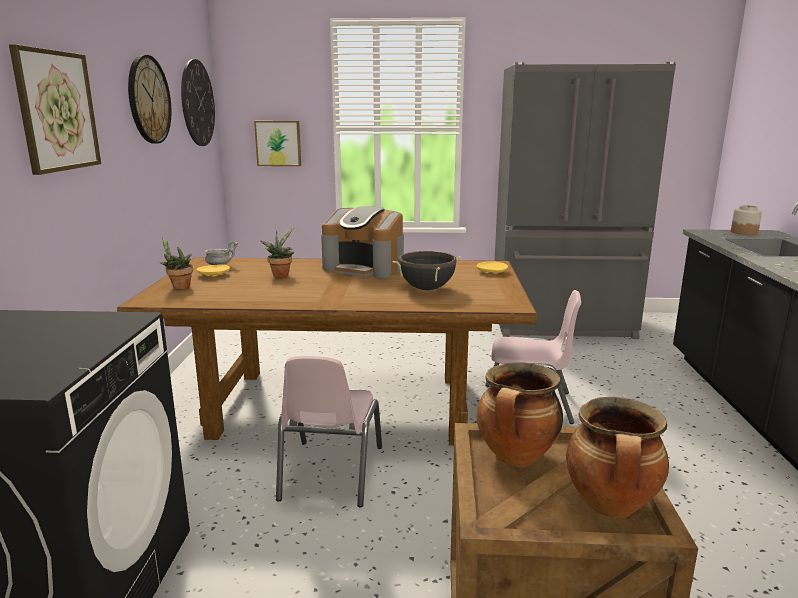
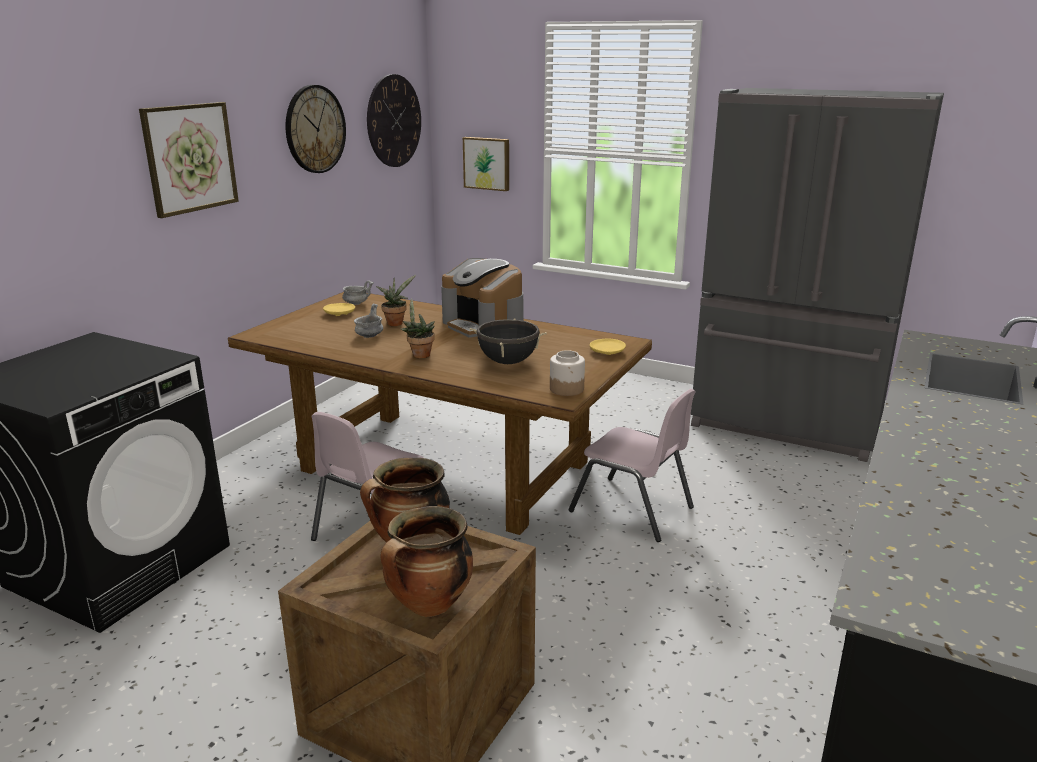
camera: 25 degrees right, 5 degrees up
(179, 287) = (296, 323): potted plant -> potted plant (419, 354)
(270, 287) = (369, 336): none -> grey bowl
(744, 232) = (982, 347): jar -> jar (567, 389)

